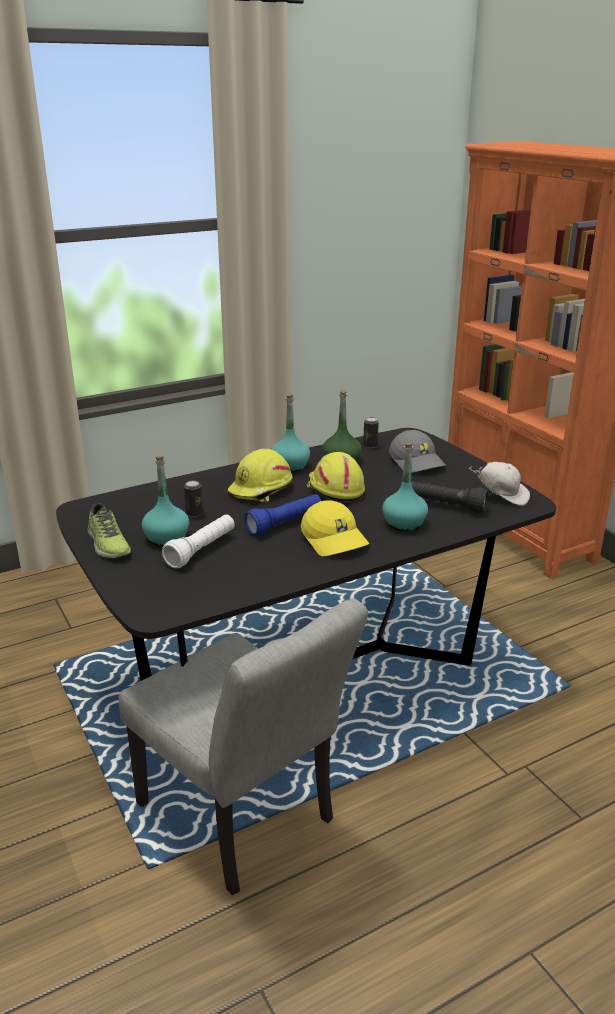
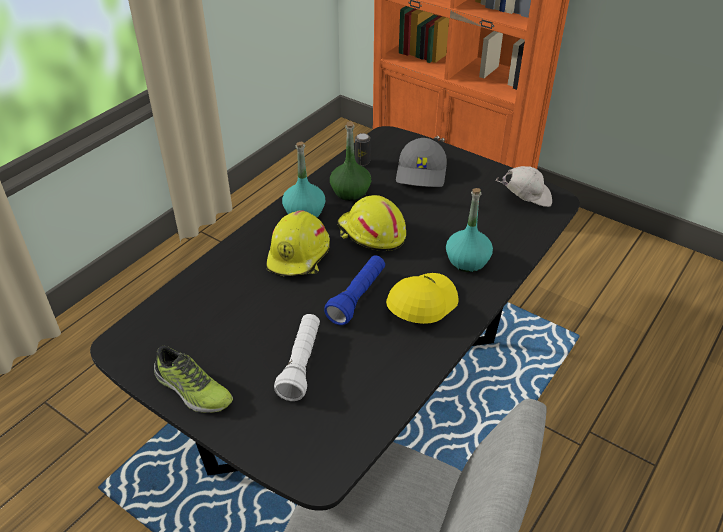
camera: 25 degrees left, 15 degrees up
(166, 538) = (251, 359): turquoise bottle -> none
(194, 513) = (254, 312): can -> none
(335, 539) = (421, 304): yellow cap -> yellow cap turned 90 degrees counterclockwise
(417, 462) = (422, 173): grey cap -> grey cap turned 60 degrees clockwise
(445, 505) = (487, 225): black flashlight -> none

